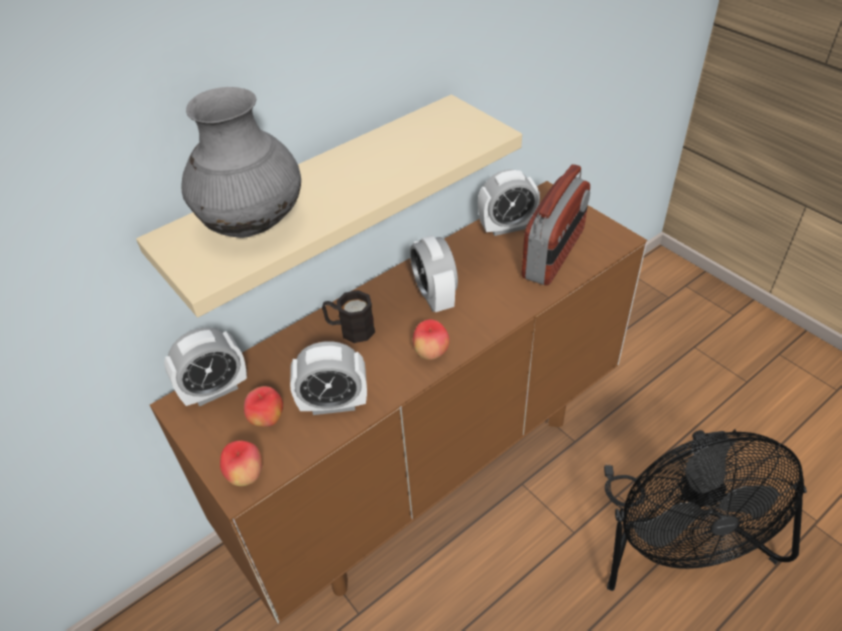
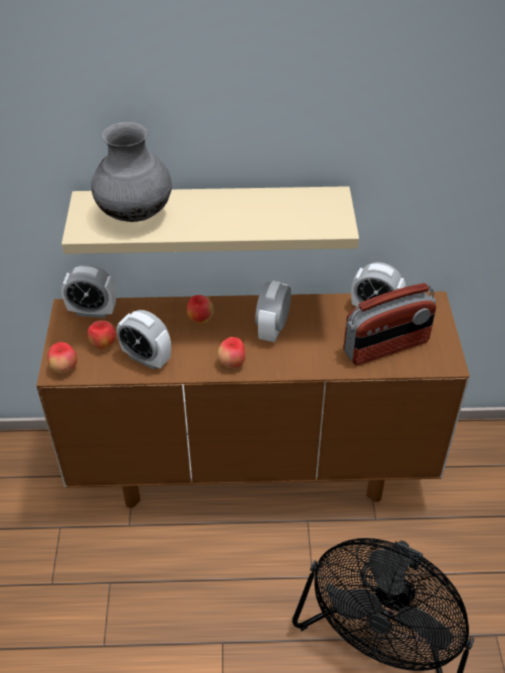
camera: 35 degrees right, 0 degrees up
(350, 329) = (200, 320): black mug -> apple

